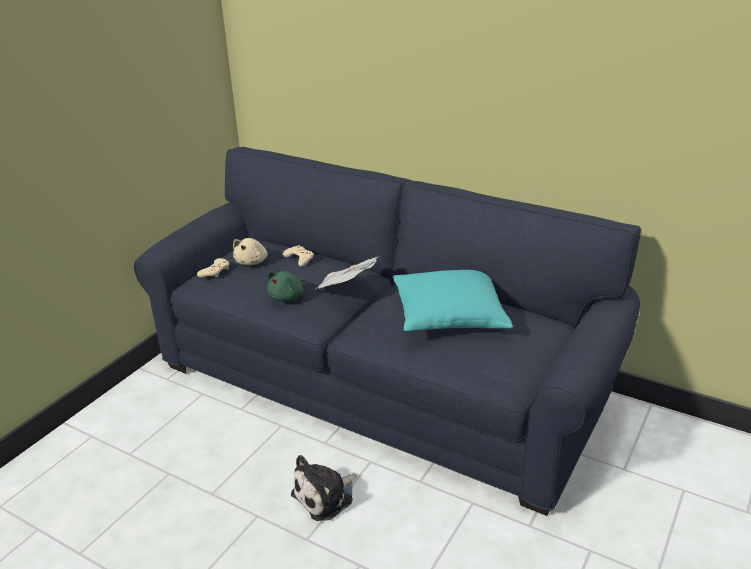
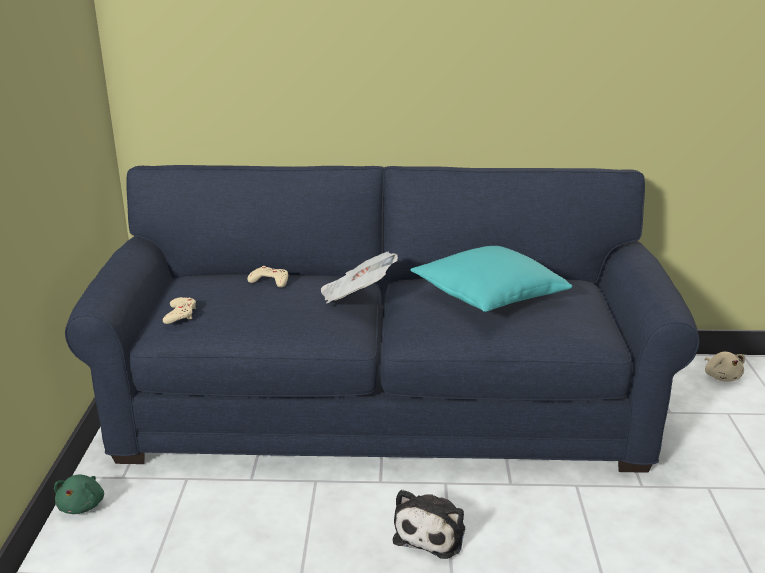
camera: 30 degrees left, 5 degrees down
(252, 262) = (216, 295): beige plush toy -> beige plush toy (721, 377)
(287, 297) = (300, 319): green plush toy -> green plush toy (83, 505)

